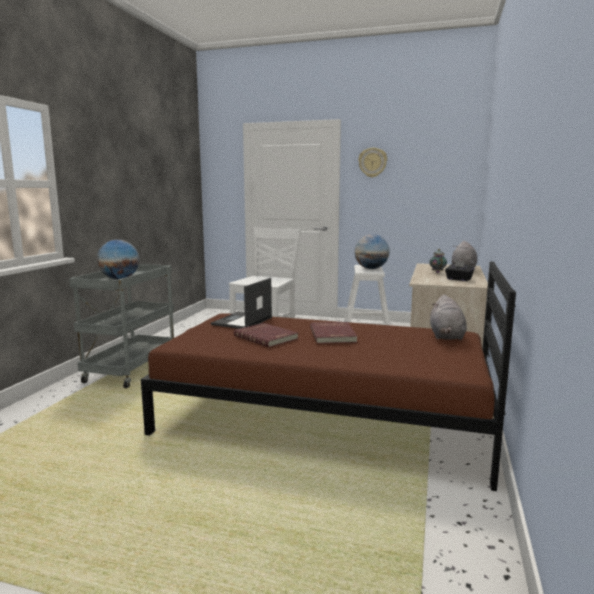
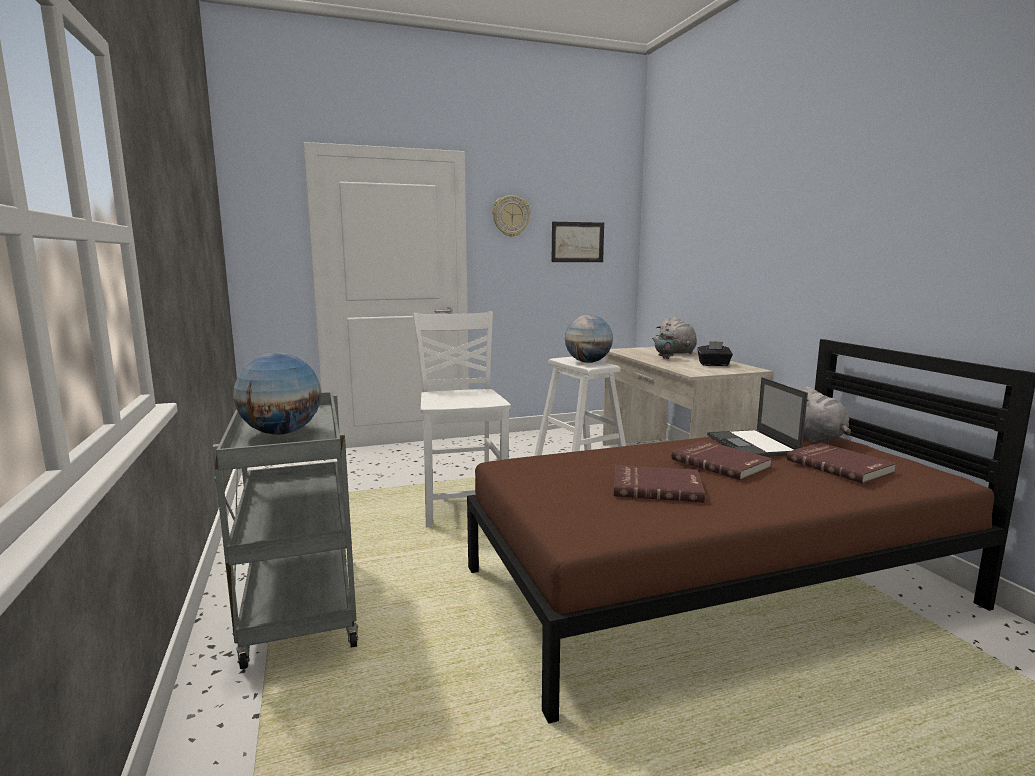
camera: 35 degrees left, 0 degrees up
(242, 321) = (559, 469): laptop -> laptop (753, 445)
(403, 350) = (840, 465): none -> red book
(426, 180) = (577, 242): none -> picture

